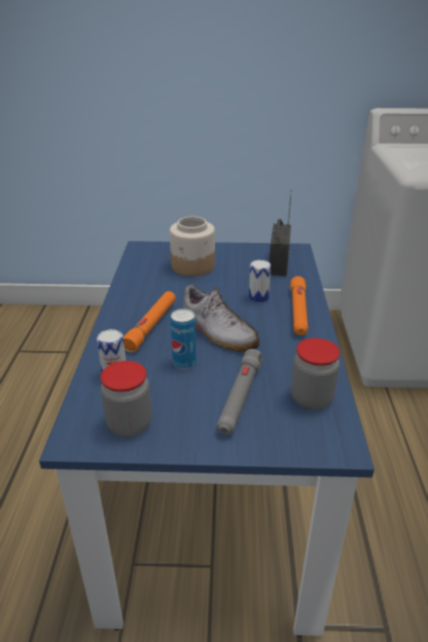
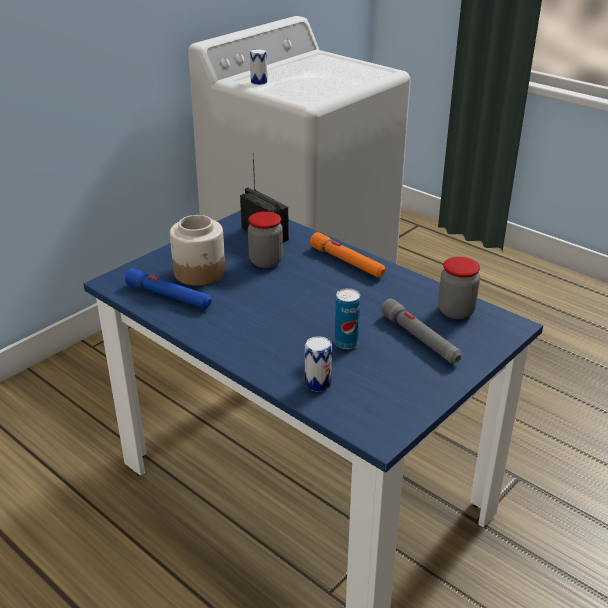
camera: 50 degrees left, 0 degrees up
(129, 424) = (393, 401): jar -> jar (266, 261)
(150, 270) = (169, 296): none -> blue flashlight
(151, 325) = (269, 335): orange flashlight -> none
(218, 332) = (325, 309): shoe -> none
(258, 297) = (301, 268): can -> can (259, 82)

